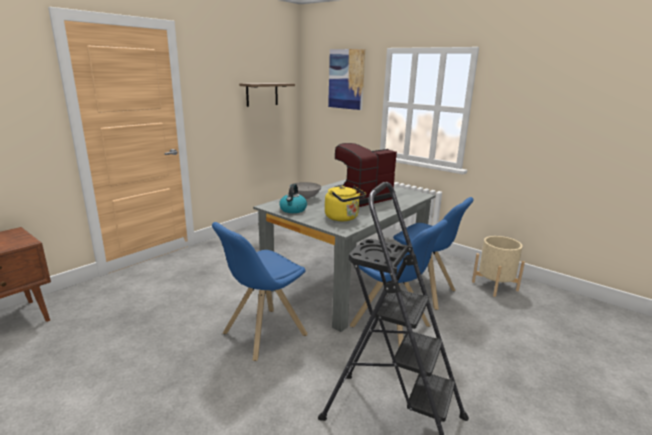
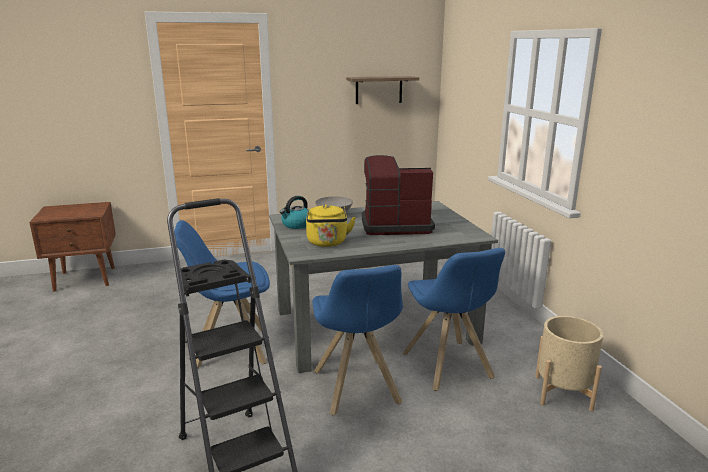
camera: 35 degrees right, 0 degrees up
(346, 79) = (476, 72): picture -> none

